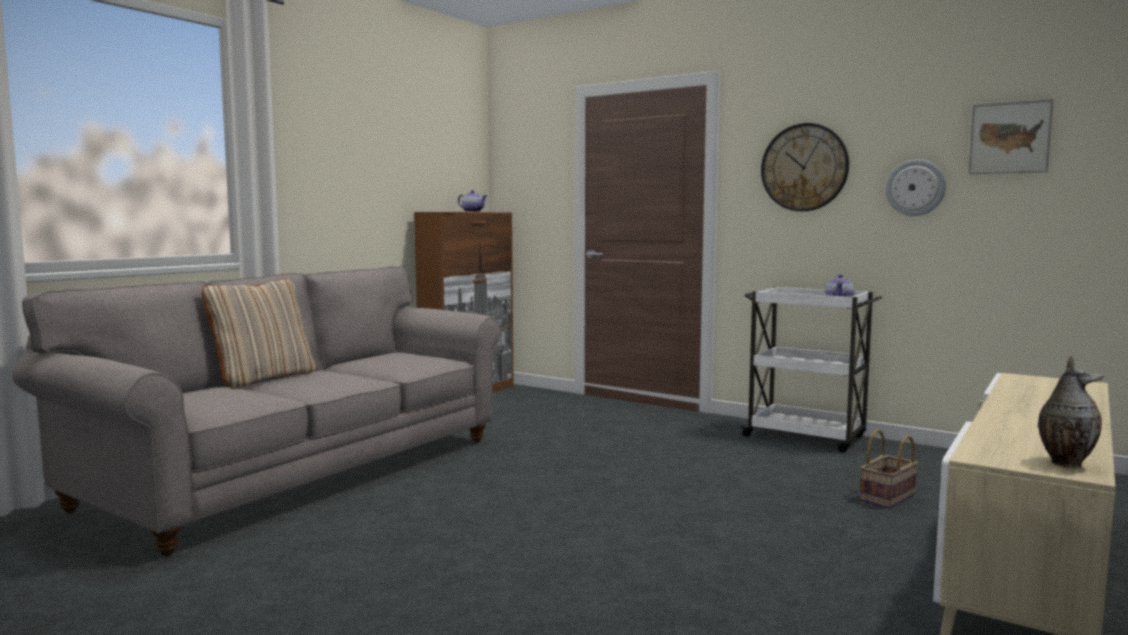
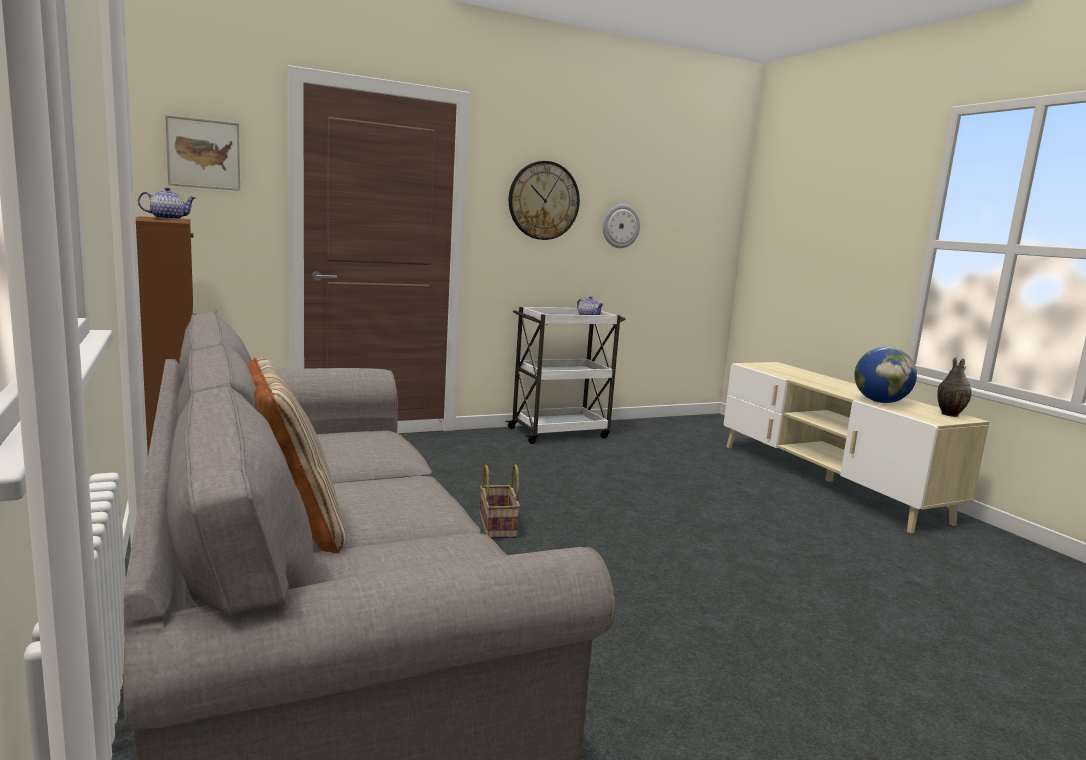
camera: 60 degrees left, 5 degrees up
(888, 498) = (701, 462): basket -> basket (499, 527)
(1009, 137) = (675, 195): picture -> picture (203, 154)
(1009, 431) = (880, 402): none -> globe

